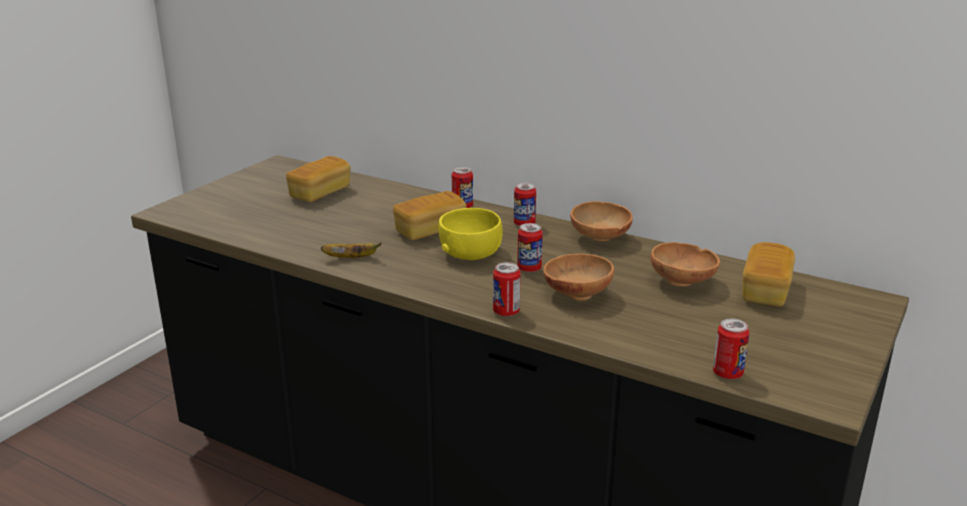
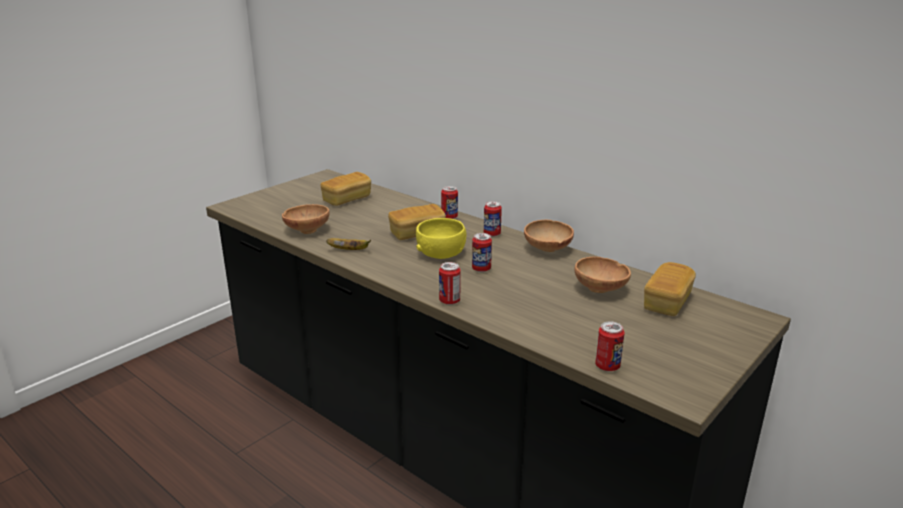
camera: 10 degrees right, 0 degrees up
(576, 294) = (510, 291): brown bowl -> brown bowl (307, 230)

